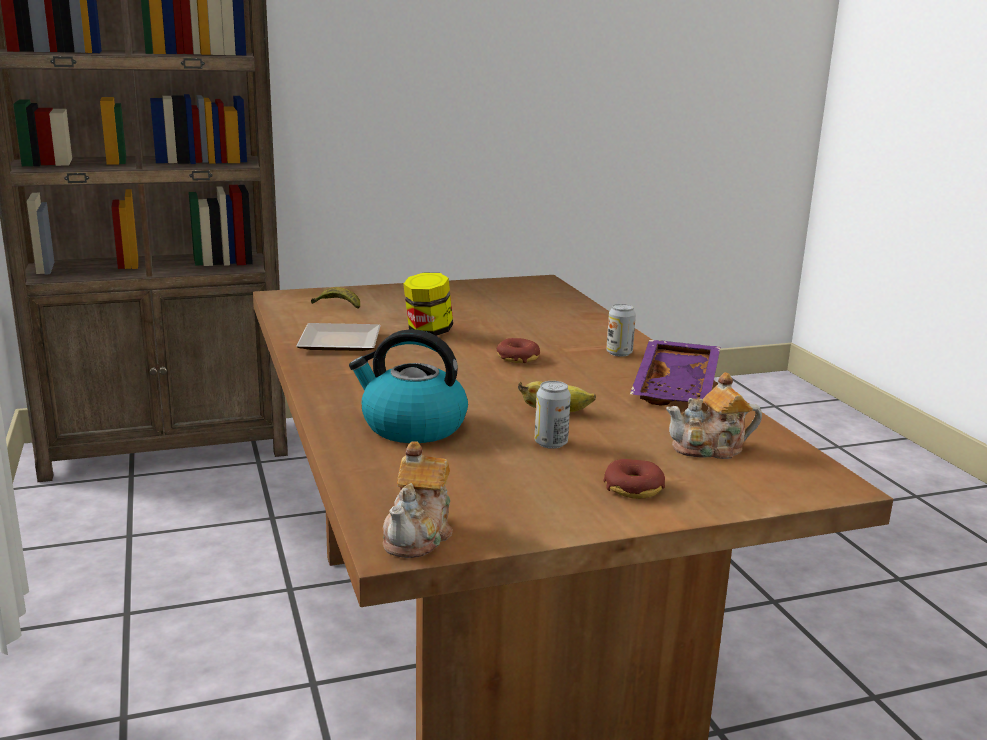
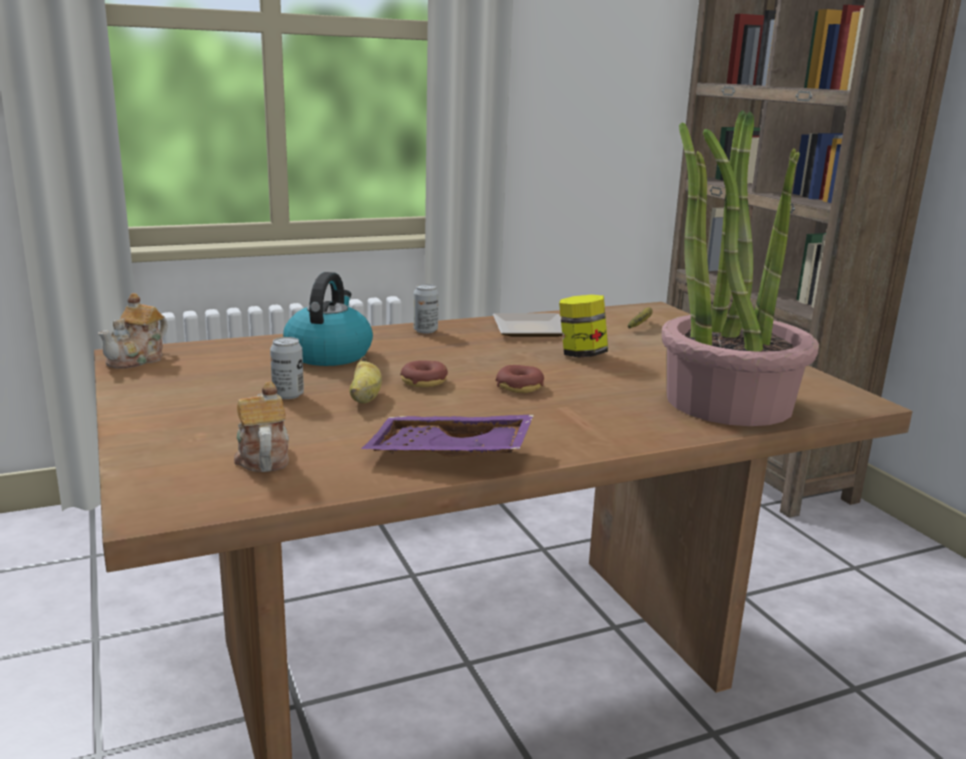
camera: 85 degrees right, 0 degrees up
(419, 535) = (138, 359): teapot -> teapot turned 75 degrees counterclockwise
(545, 307) = (727, 401): none -> potted plant
(619, 353) = (564, 432): can -> can (425, 330)
(633, 488) = (183, 420): donut -> donut (424, 382)

